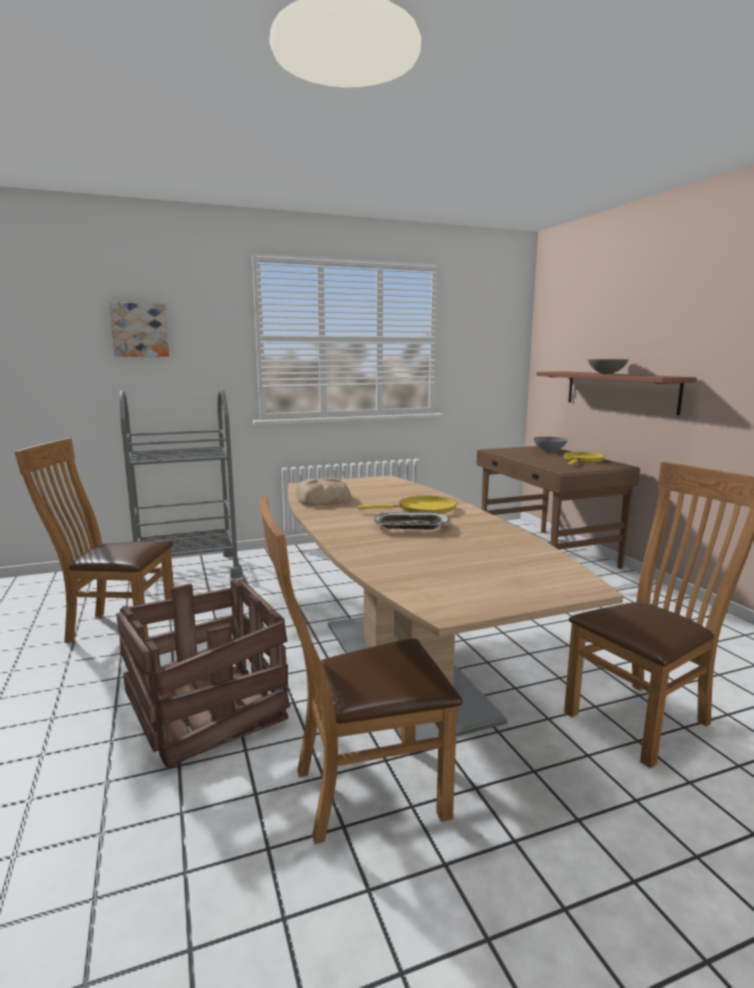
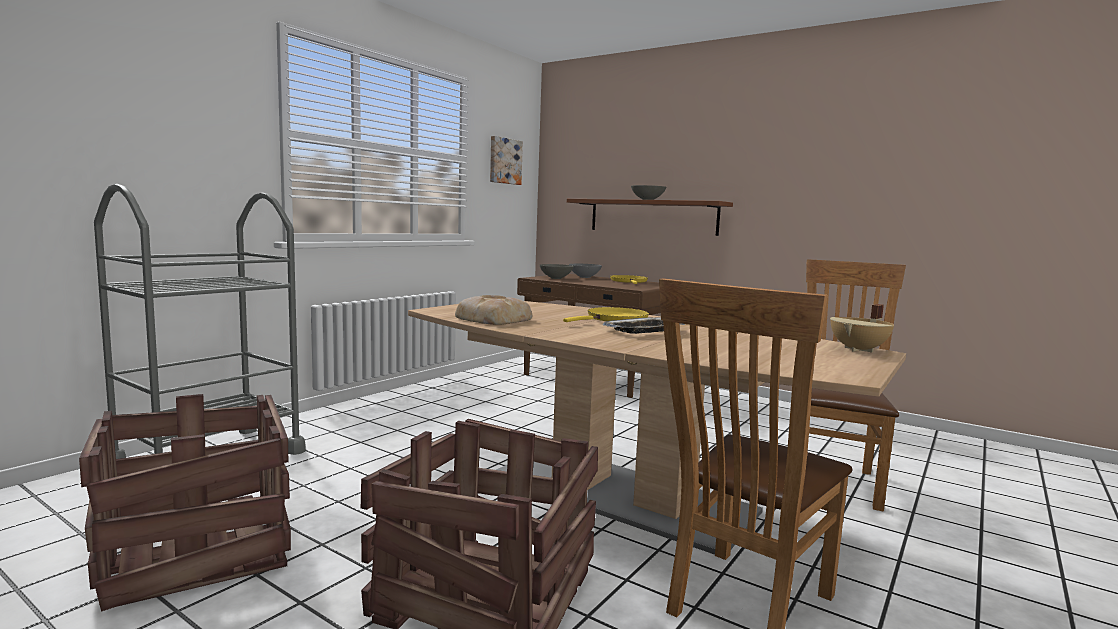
camera: 35 degrees left, 5 degrees down
(115, 628) = (197, 549): brown chair -> crate
(139, 330) = (115, 98): picture -> picture (504, 161)
(512, 451) = (555, 278): none -> grey bowl
(572, 581) = (859, 350): none -> beige cooking pot

